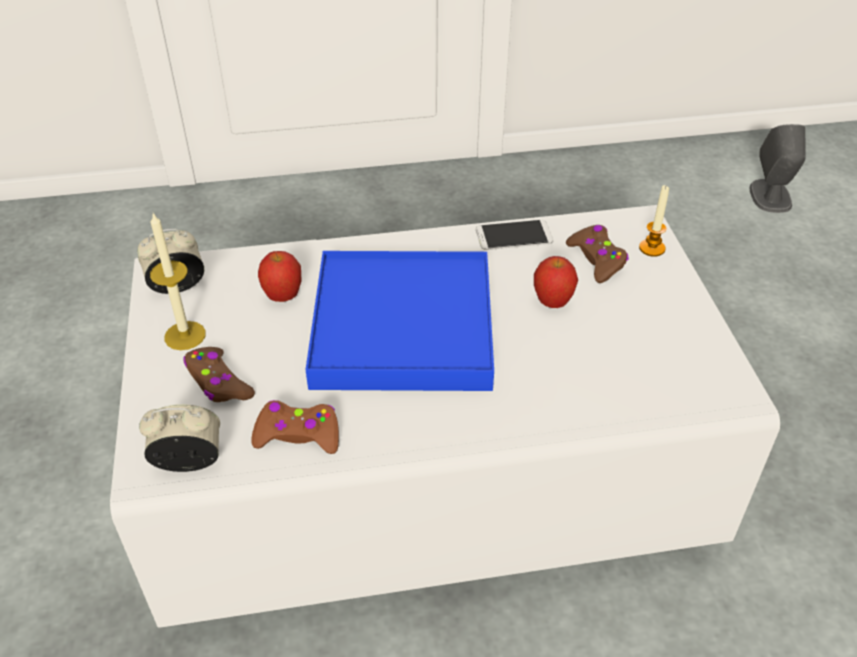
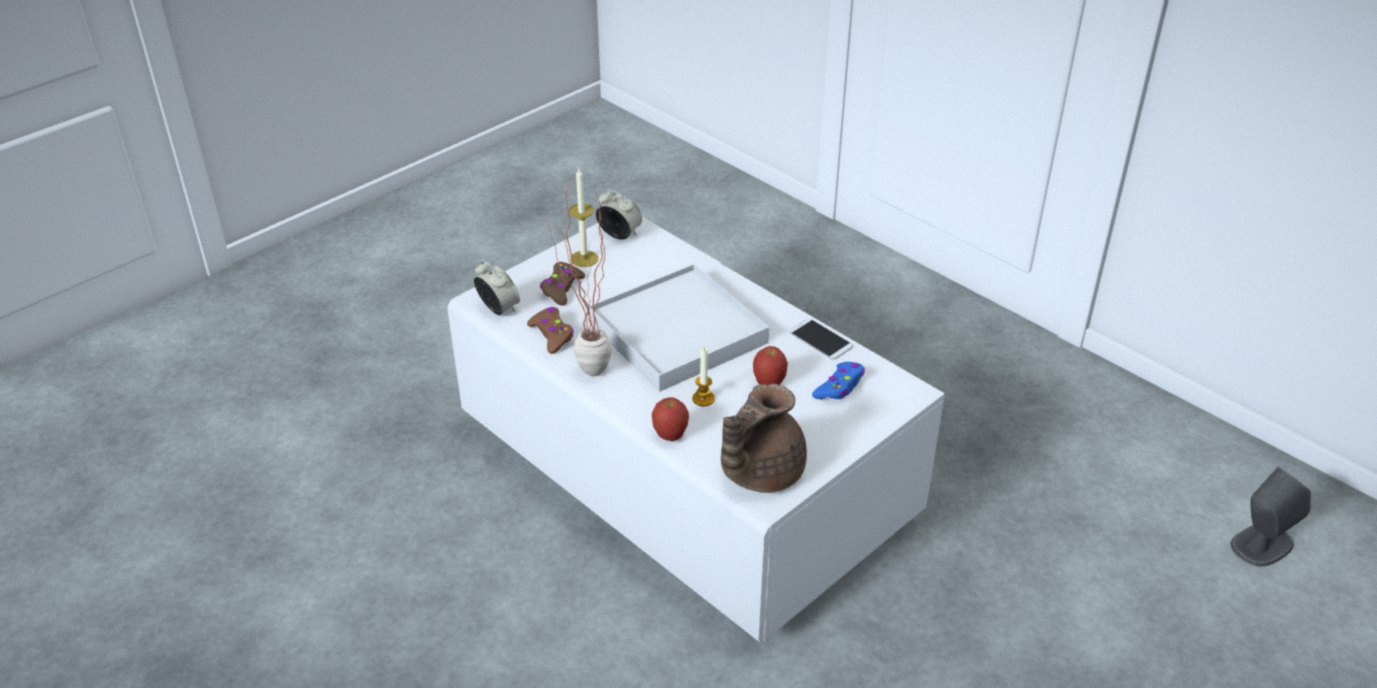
camera: 55 degrees right, 5 degrees down
(283, 297) = (652, 276): apple -> apple (670, 436)
(402, 326) = (677, 332): blue tray -> white tray
(403, 443) = (583, 375): none -> potted plant
(597, 259) = (839, 387): brown game controller -> blue game controller
(652, 248) = (884, 408): candle -> candle (703, 399)
(689, 379) = (758, 473): none -> brown teapot

